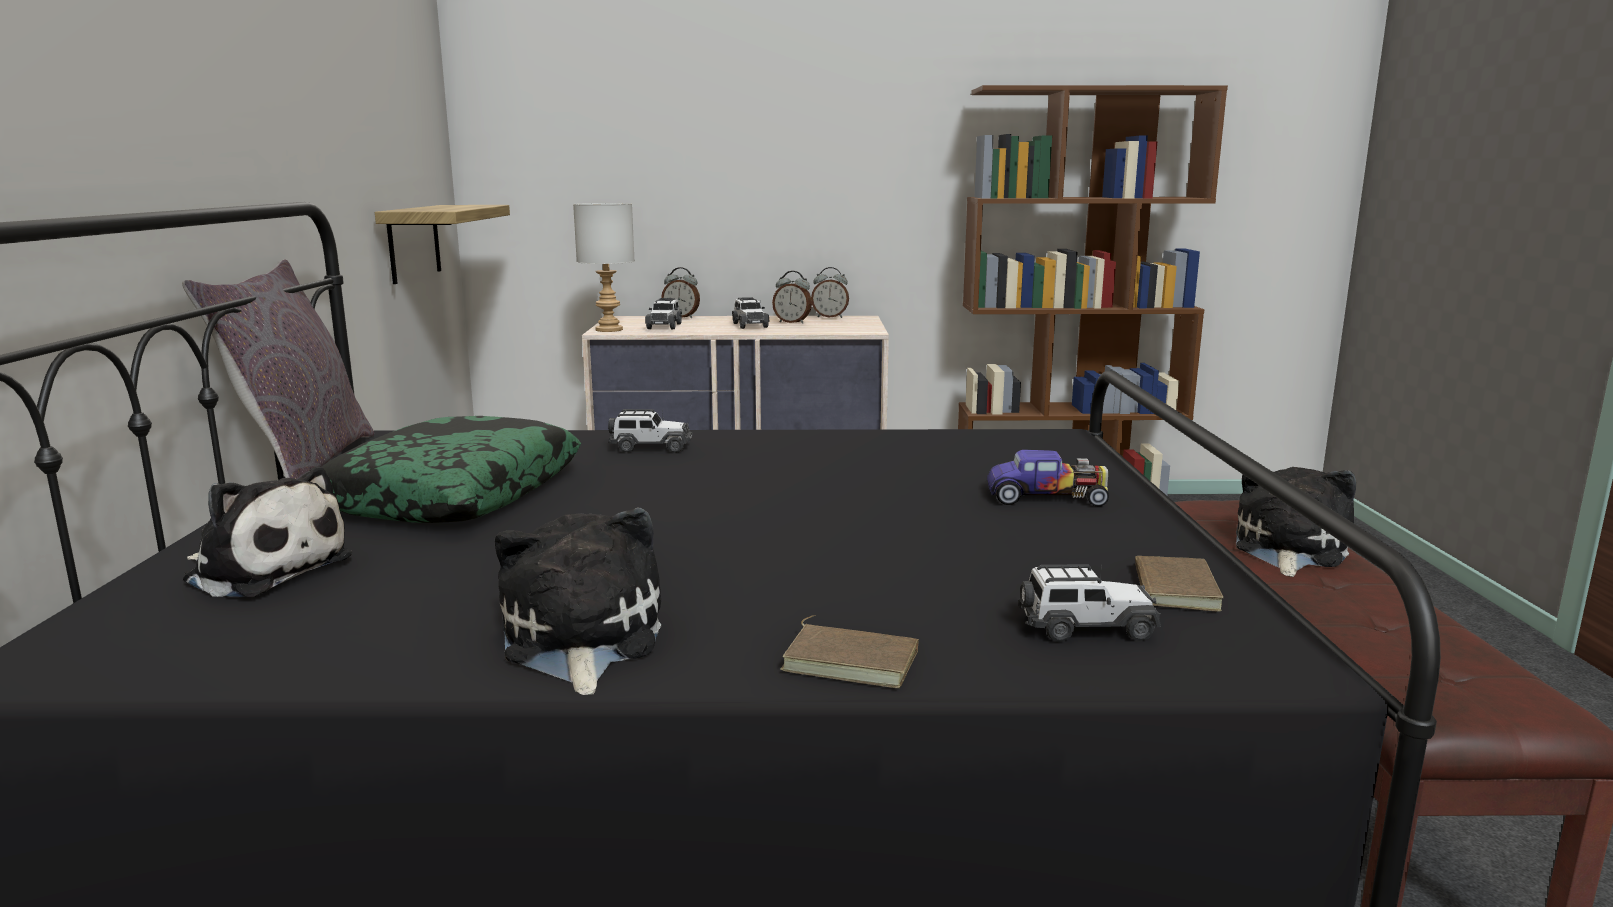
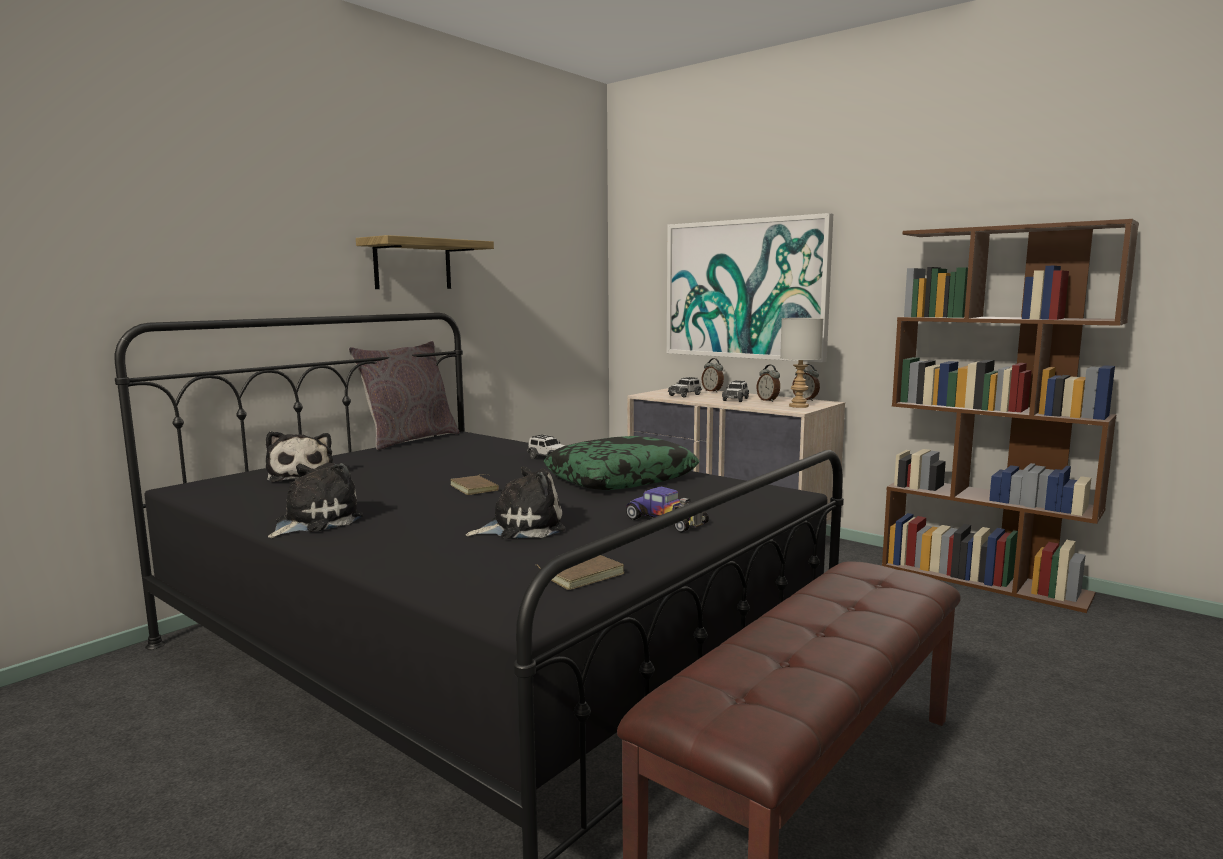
camera: 40 degrees right, 5 degrees down
(414, 242) = (555, 335): shelf -> shelf (413, 265)
(456, 494) = (422, 462): pillow -> pillow (621, 478)
(608, 329) = (649, 394): grey table lamp -> grey table lamp (798, 406)
(716, 162) = (745, 289): none -> picture
(852, 660) = (369, 555): brown book -> brown book (476, 488)
(1086, 628) = (488, 575): toy car -> none
(1288, 550) = (850, 606): plush toy -> plush toy (521, 527)

